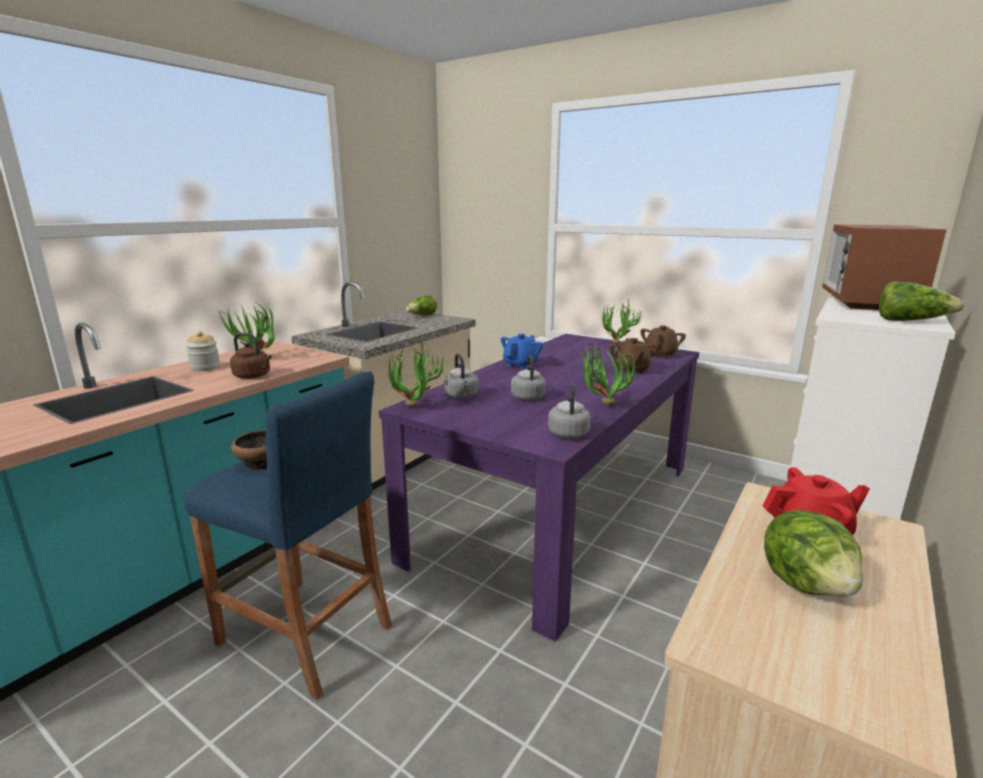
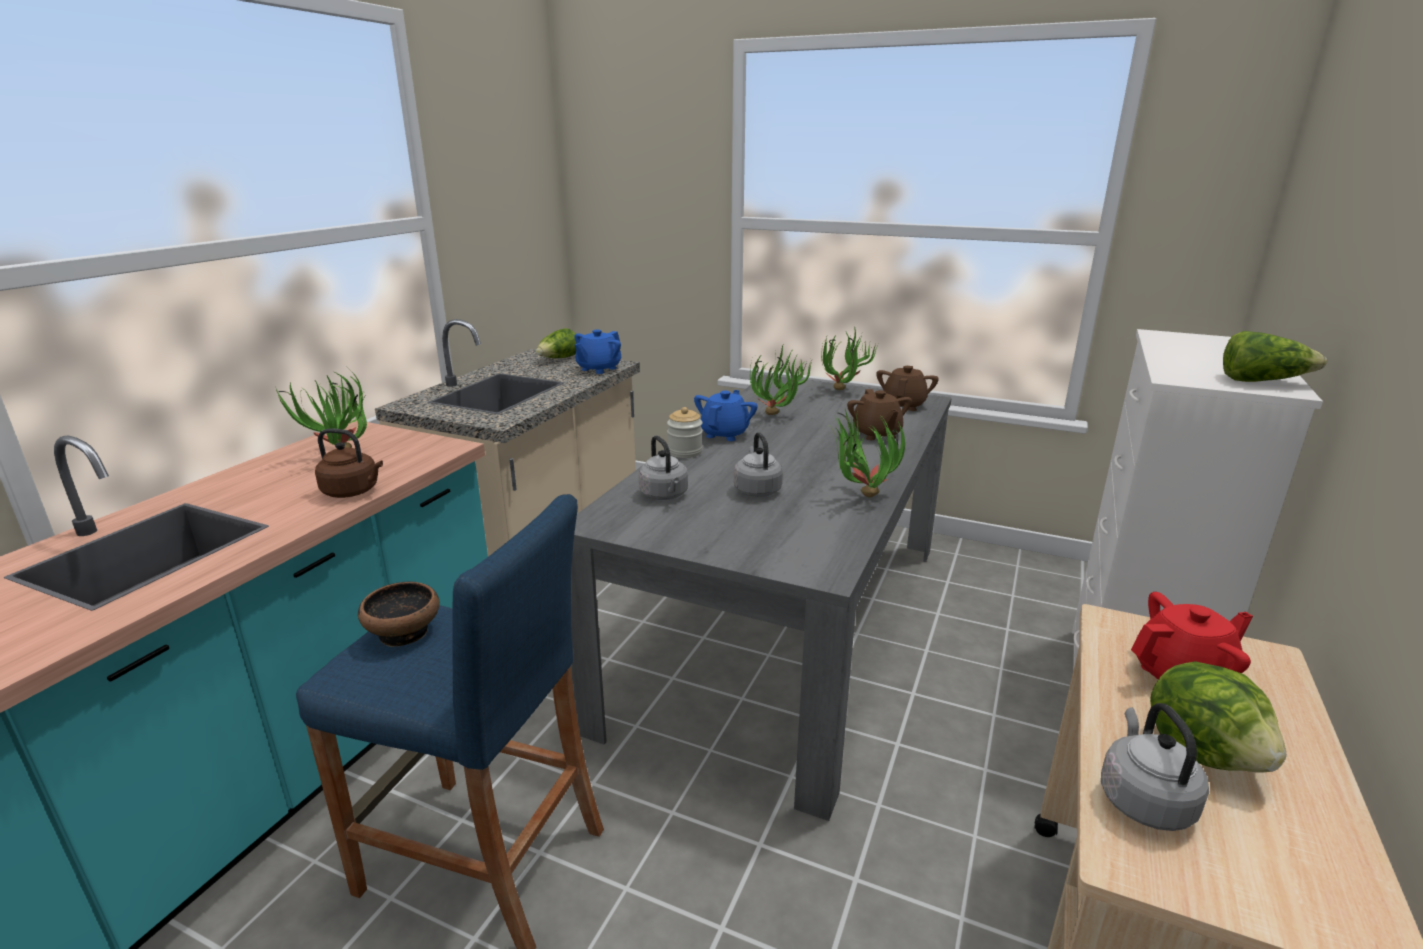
camera: 10 degrees left, 5 degrees up
(205, 368) = (266, 480): jar -> jar (685, 452)
(415, 409) = (608, 523): potted plant -> potted plant (778, 417)
(445, 321) = (598, 369): none -> blue teapot
(559, 509) = (785, 626): purple dining table -> grey dining table
(568, 433) = (835, 547): grey kettle -> grey kettle (1143, 799)
(866, 303) = (1190, 347): microwave -> none

